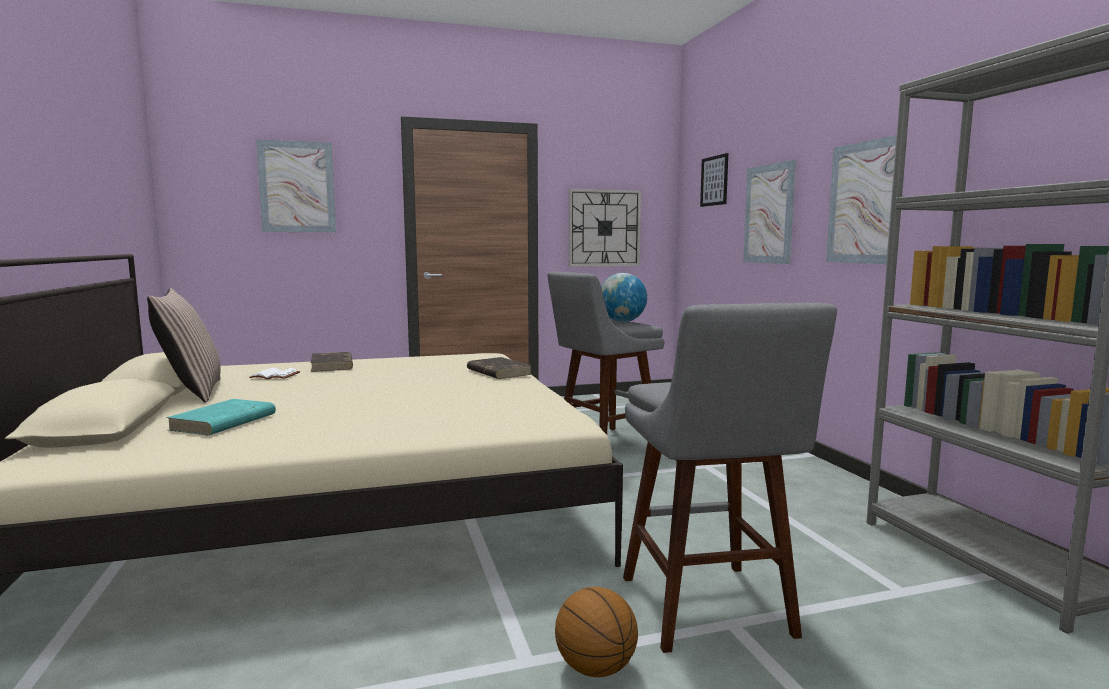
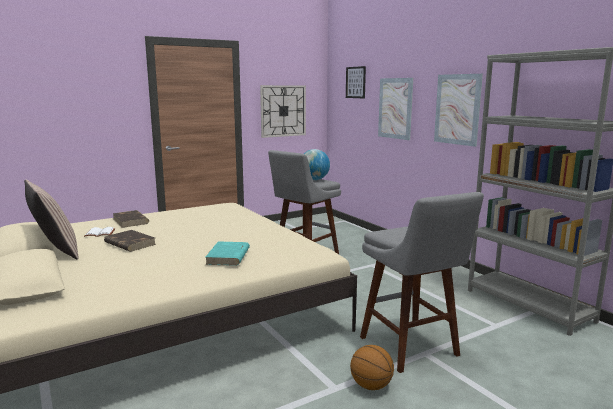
camera: 15 degrees left, 5 degrees up
(223, 422) = (110, 273): turquoise book -> turquoise book (228, 256)
(297, 187) = (71, 88): picture -> none
(498, 372) = (249, 219): brown book -> brown book (129, 243)

